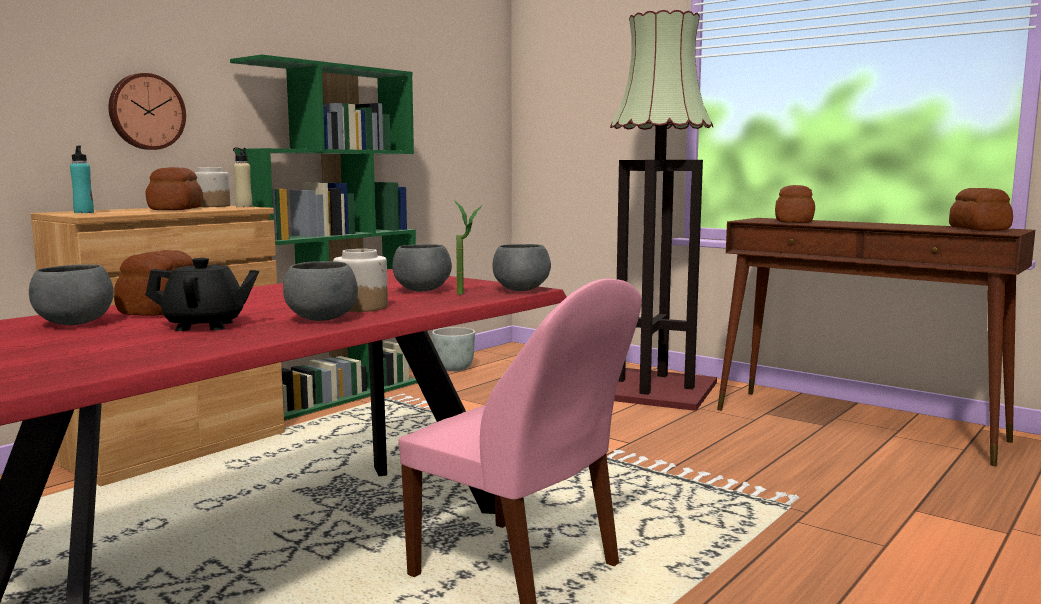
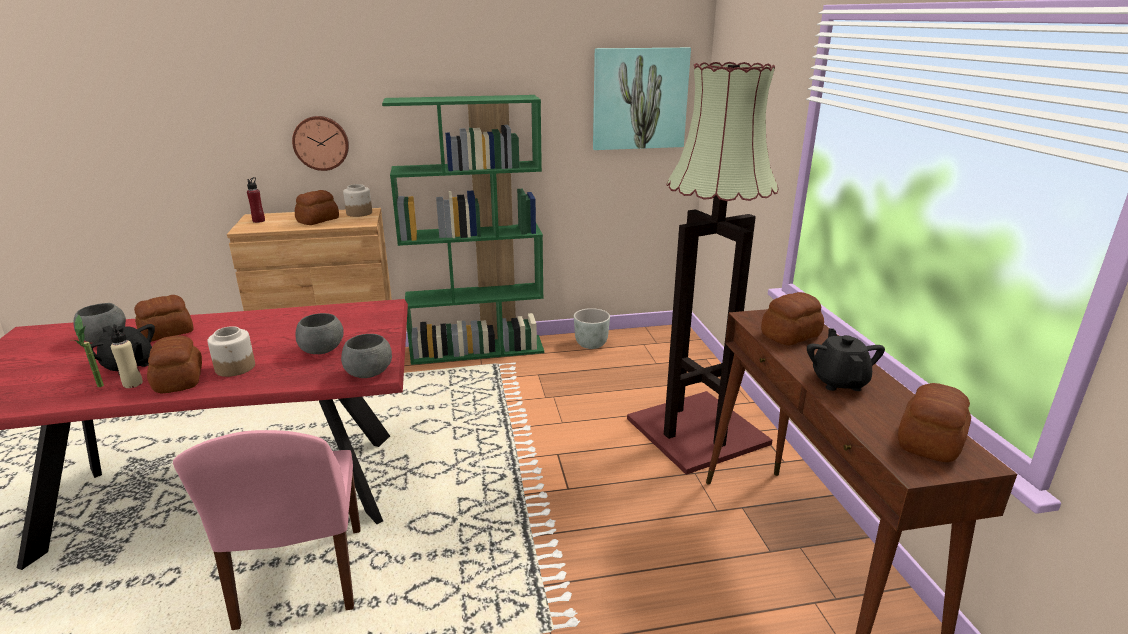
camera: 40 degrees right, 15 degrees up
(84, 212) = (259, 221): turquoise bottle -> red bottle
(244, 206) = (367, 220): beige bottle -> beige bottle (133, 384)
(321, 319) = (180, 379): grey bowl -> bread
(464, 91) = (640, 99): none -> picture
(467, 294) = (327, 368): potted plant -> potted plant (101, 388)
(877, 225) = (839, 381): none -> black teapot

